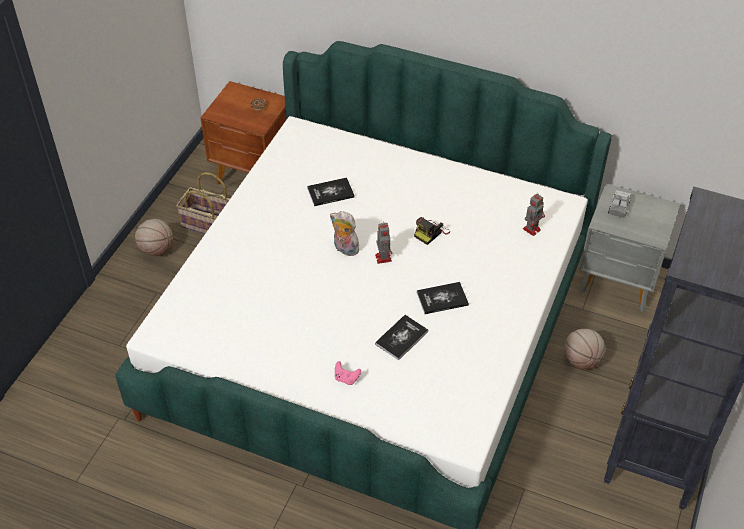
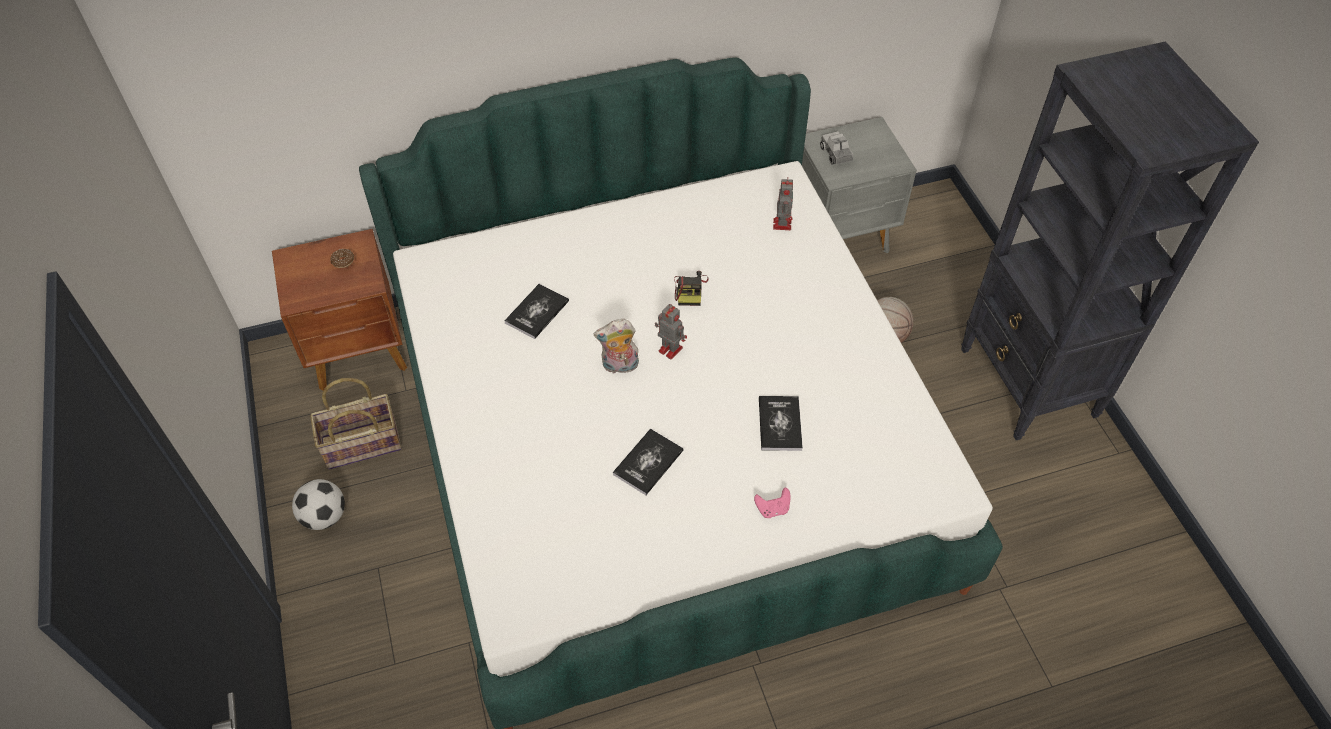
camera: 40 degrees left, 5 degrees up
(156, 249) = (324, 516): basketball -> football
(442, 299) = (775, 354): book -> book (648, 462)

